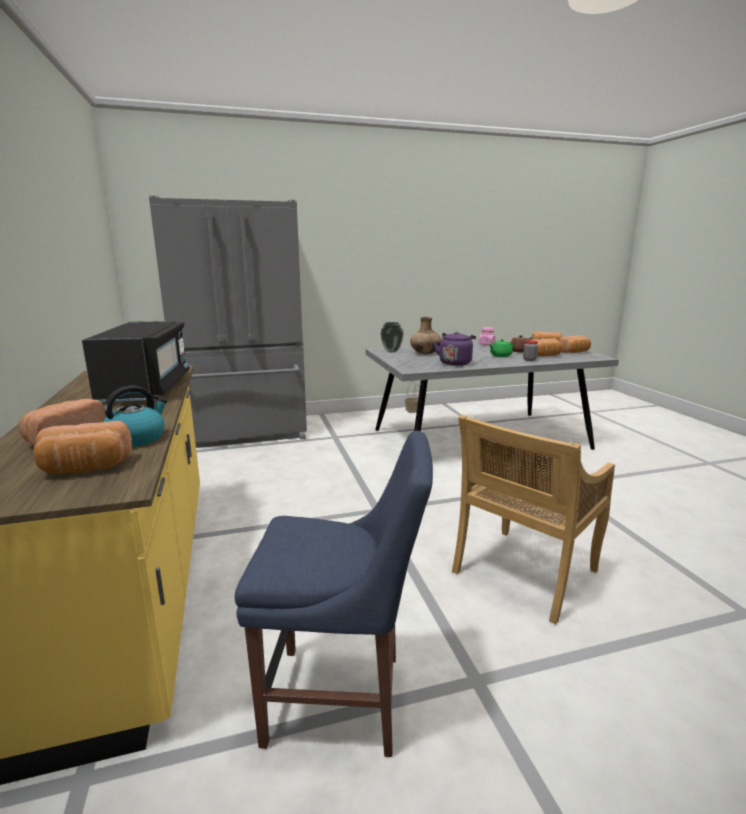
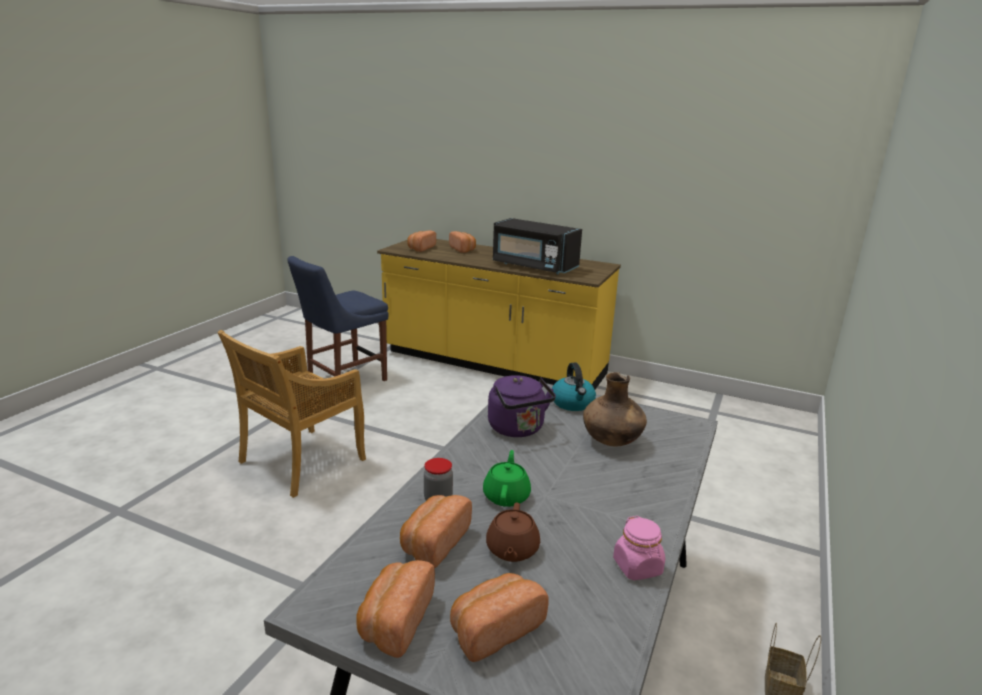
camera: 130 degrees right, 5 degrees up
(136, 438) = (440, 255): kettle -> kettle (573, 403)
(245, 433) = (753, 462): grey fridge -> none
(391, 351) = (664, 427): vase -> none
(524, 573) = (301, 462): beige chair -> beige chair turned 135 degrees counterclockwise

